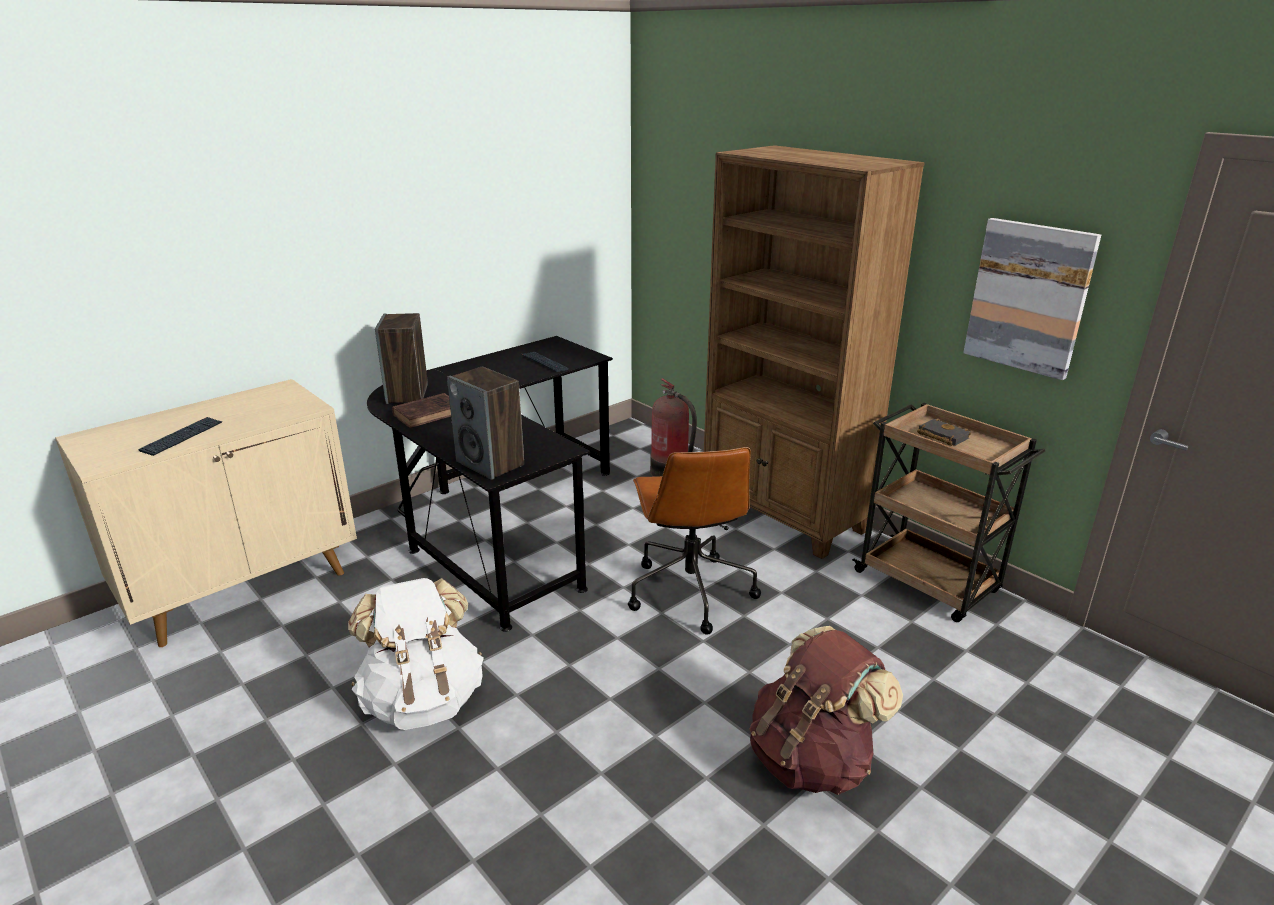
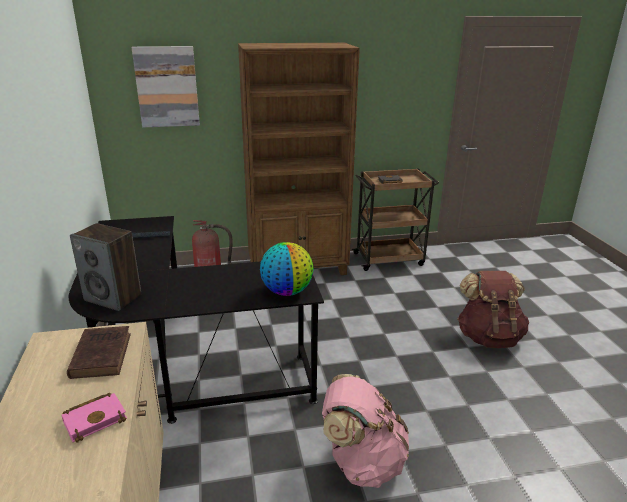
camera: 60 degrees left, 0 degrees up
(182, 437) = (96, 418): keyboard -> pink book
(423, 700) = (362, 462): white backpack -> pink backpack
(429, 414) = (169, 296): brown book -> brown book (101, 354)
(491, 463) = (287, 291): speaker -> globe
(689, 591) = (337, 321): brown office chair -> none
(1029, 297) = (403, 103): picture -> picture (167, 87)

